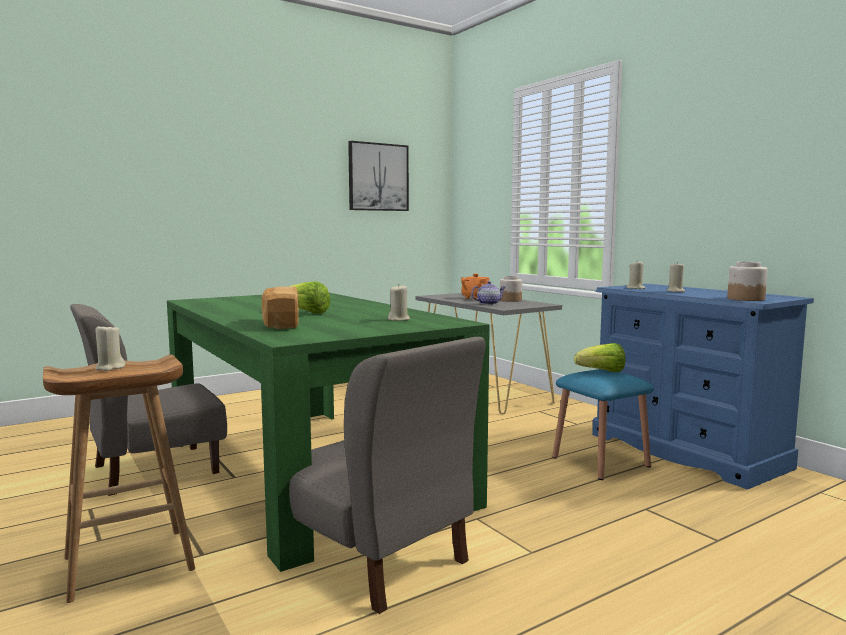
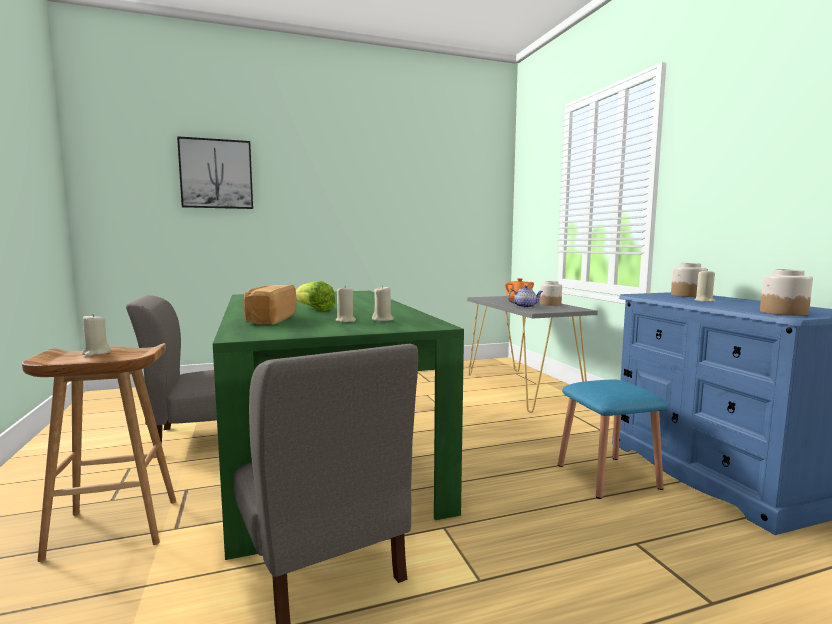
camera: 15 degrees right, 0 degrees up
(378, 177) = (443, 192): picture -> picture (216, 174)
(602, 372) = (612, 383): lettuce -> none
(635, 288) = (661, 296): beige candle -> beige candle (345, 321)
(655, 287) = (687, 295): none -> jar

